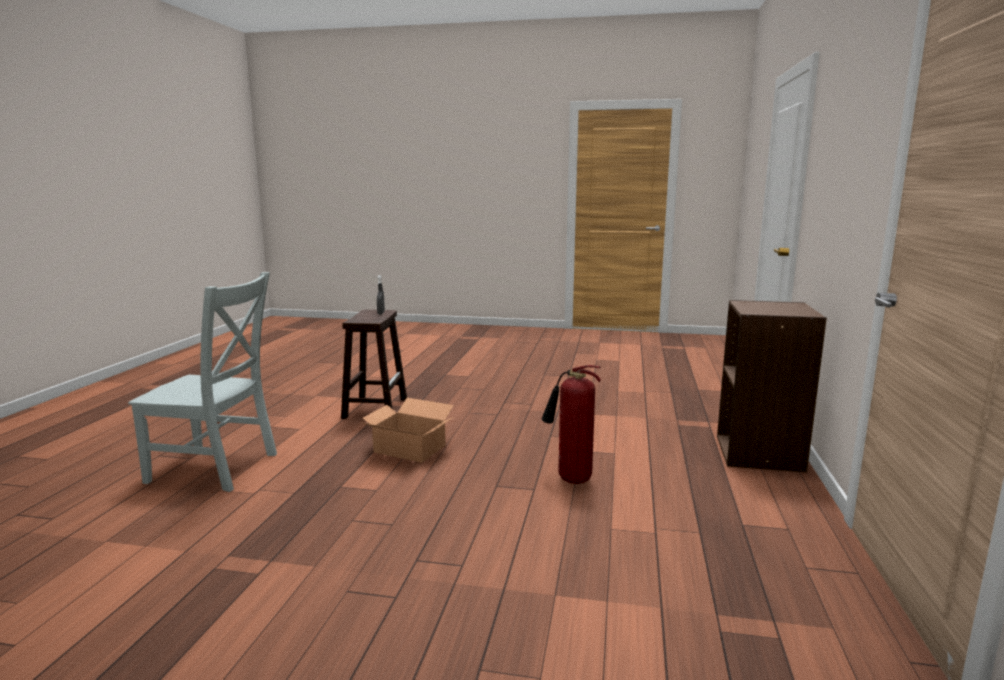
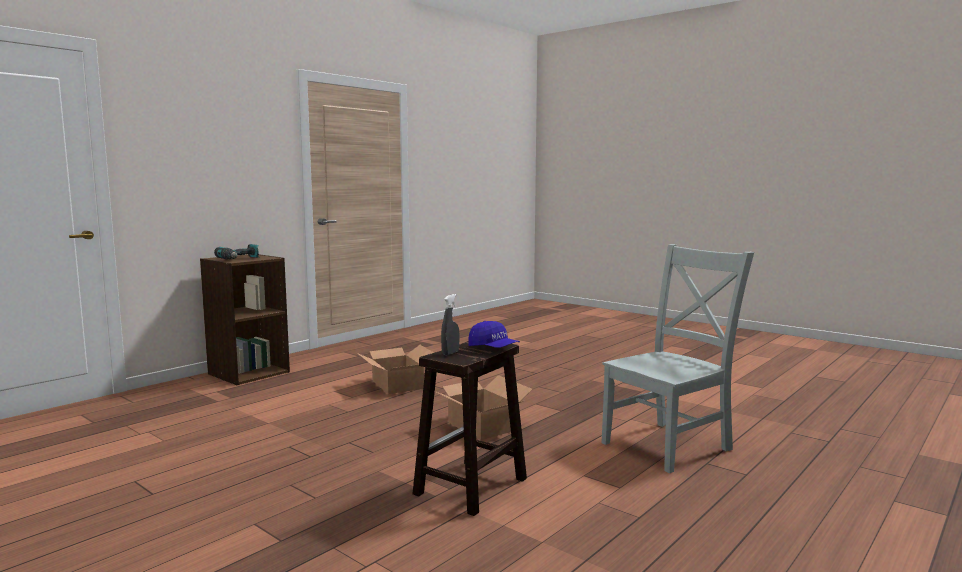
camera: 150 degrees left, 5 degrees down
(217, 469) = (670, 445): grey chair -> grey chair turned 105 degrees clockwise
(356, 318) = (493, 348): none -> blue cap
(570, 479) = (398, 384): fire extinguisher -> cardboard box
(759, 305) = (239, 259): none -> power drill

